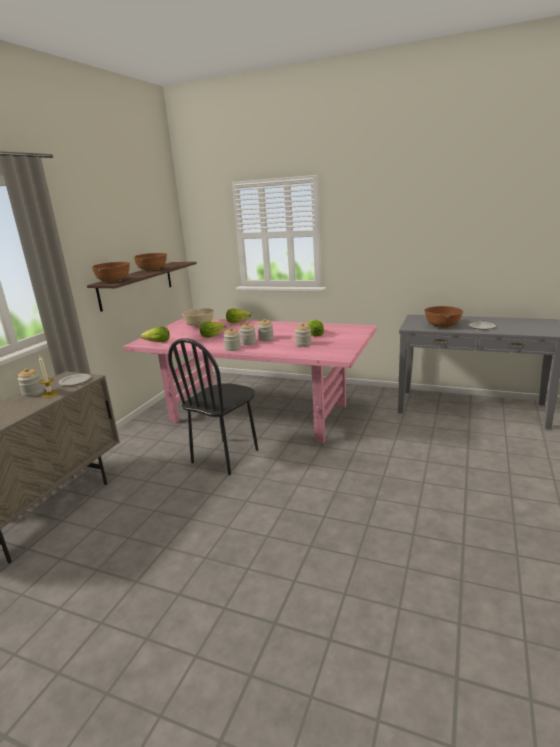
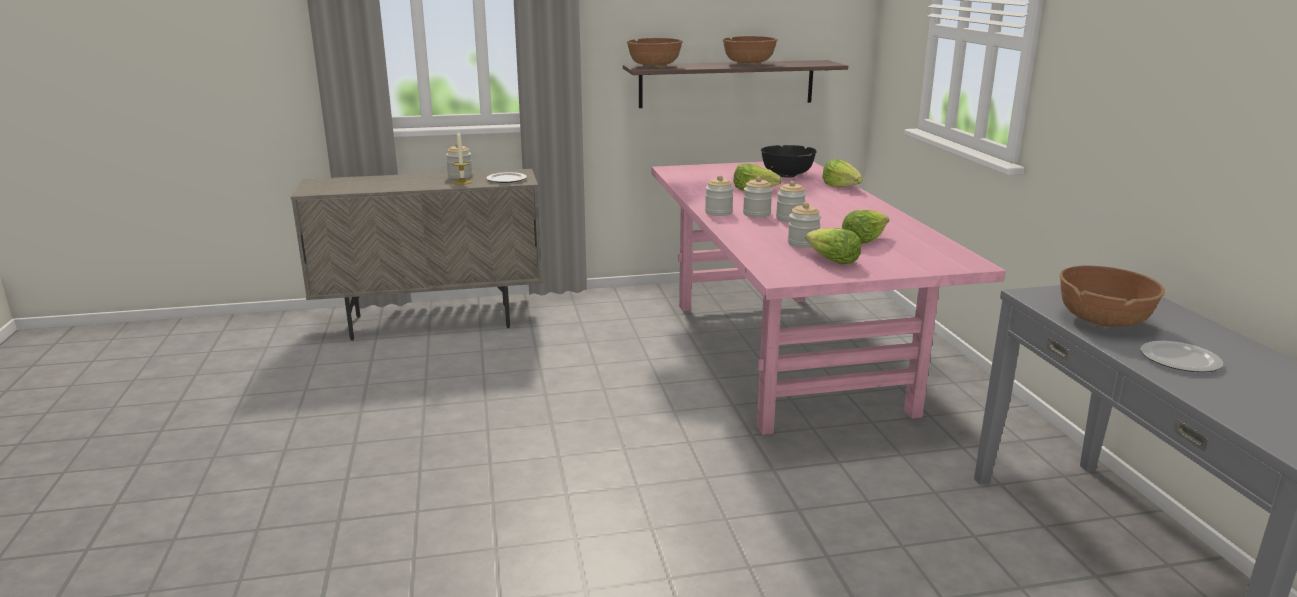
camera: 55 degrees right, 0 degrees up
(157, 342) = (686, 175): lettuce -> lettuce (831, 260)
(199, 326) = (786, 175): beige bowl -> black bowl
(225, 456) = (639, 372): black chair -> none

